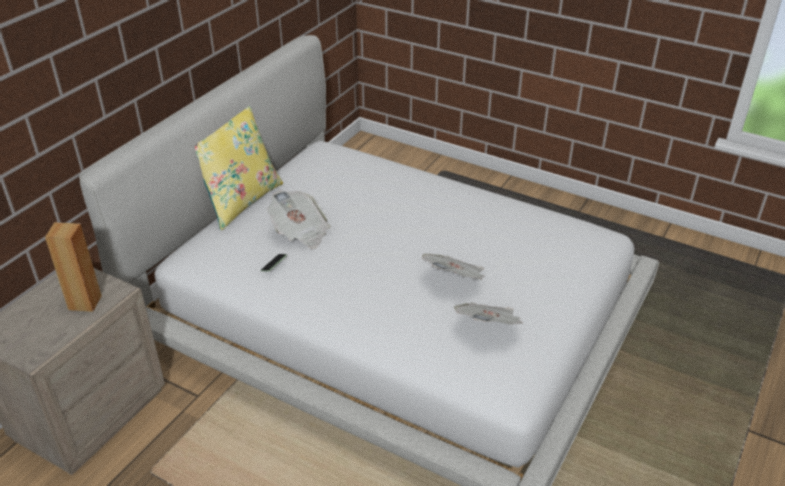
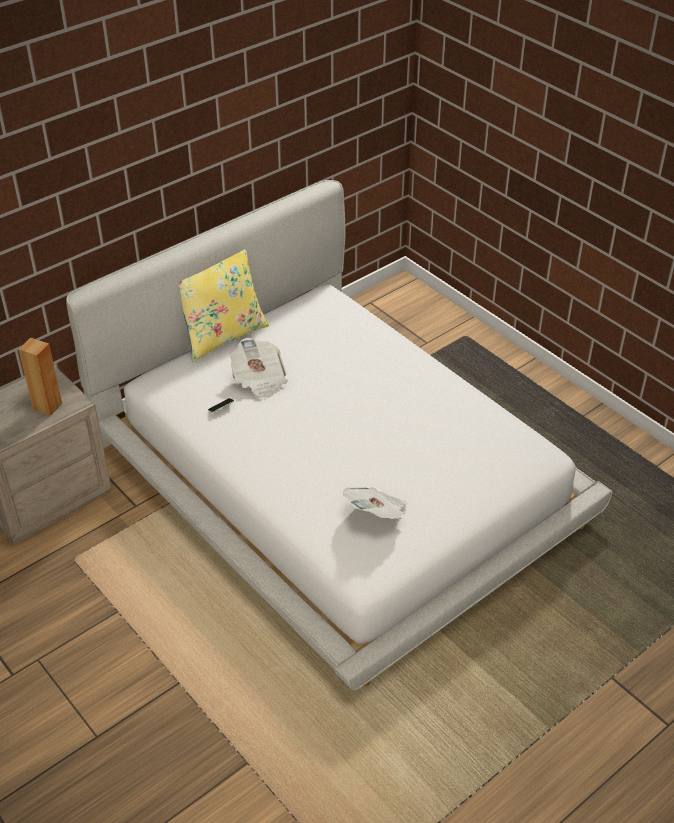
camera: 20 degrees right, 5 degrees up
(455, 279) = (373, 462): newspaper -> none

